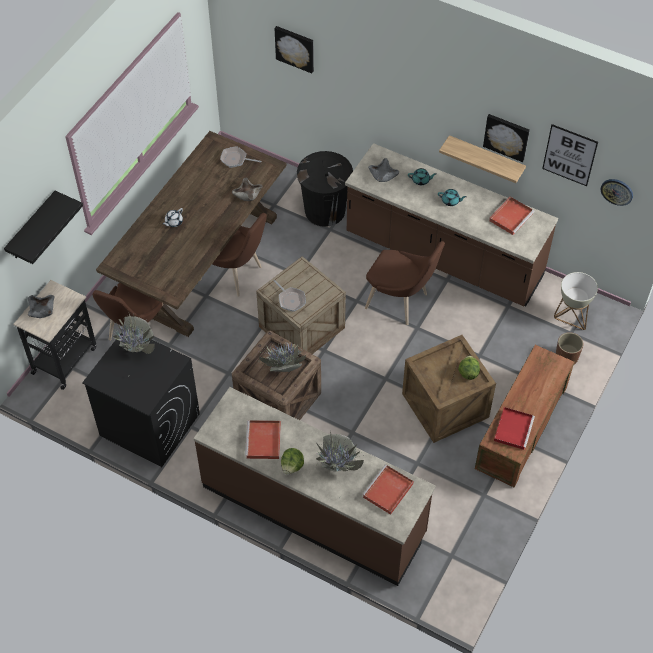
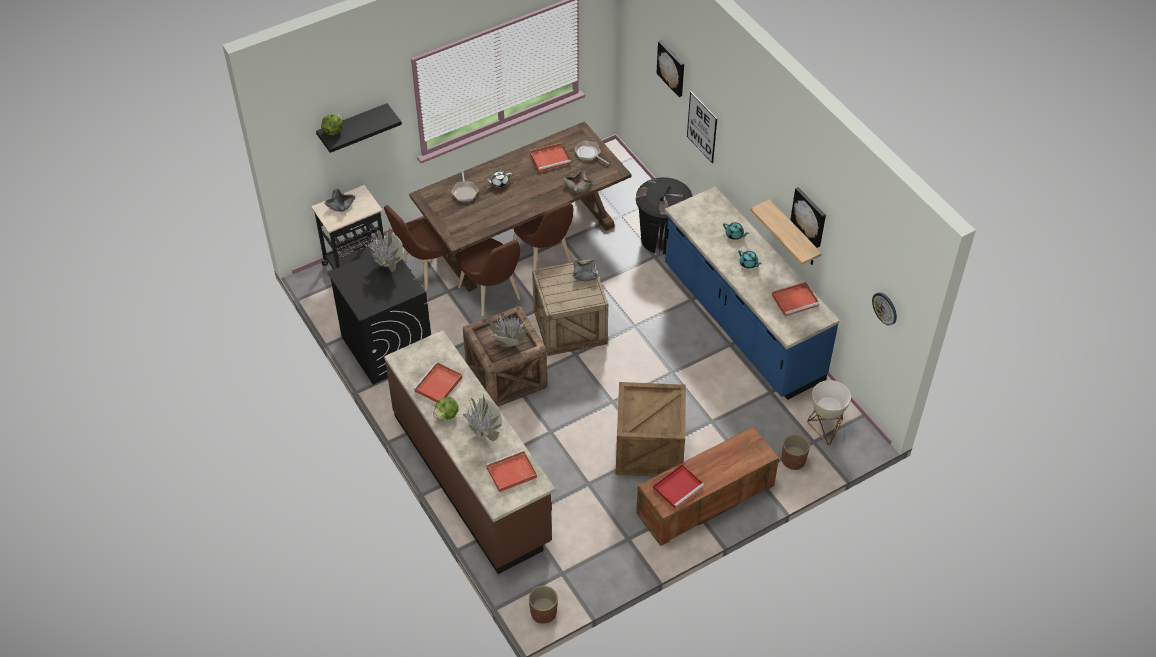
camera: 30 degrees right, 5 degrees down
(204, 178) = (550, 158): none -> red tray
(290, 299) = (556, 289): frying pan -> frying pan (465, 191)
(383, 175) = (703, 216): grey bowl -> grey bowl (585, 274)
(400, 302) = (673, 345): brown chair -> brown chair (492, 295)
(443, 256) = (741, 323): brown counter -> blue counter
(460, 599) = (543, 613): none -> brown planter
(468, 373) = (667, 419): lettuce -> lettuce (333, 131)
(569, 155) = (853, 254): picture -> picture (702, 127)

